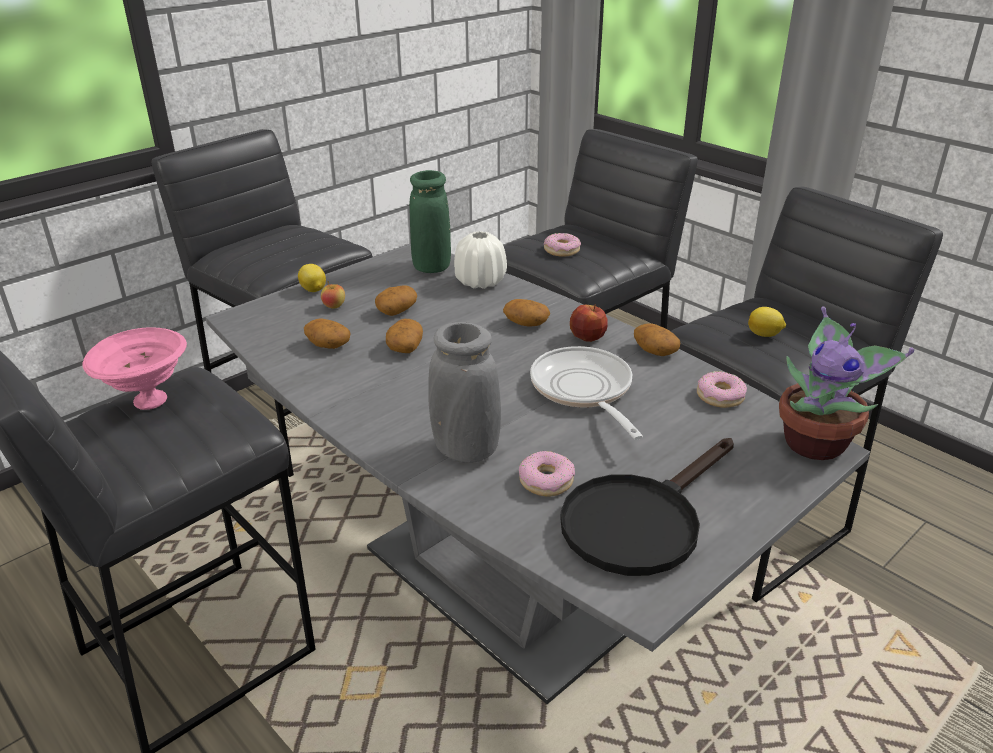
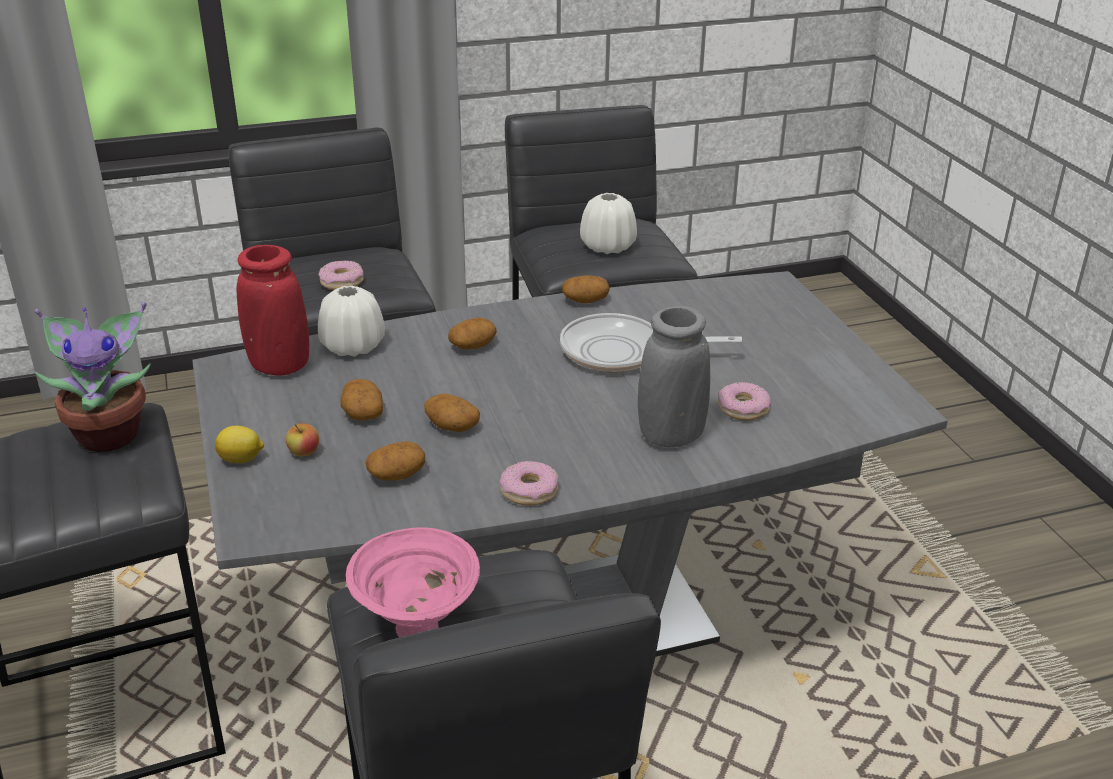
camera: 65 degrees left, 0 degrees up
(431, 267) = (279, 366): green vase -> red vase
(587, 337) = (531, 323): apple -> none
(640, 520) = (817, 383): black frying pan -> none
(720, 396) = (678, 297): donut -> donut (529, 491)
(764, 335) = (607, 247): lemon -> white vase
(817, 443) = (767, 284): potted plant -> potted plant (111, 433)

